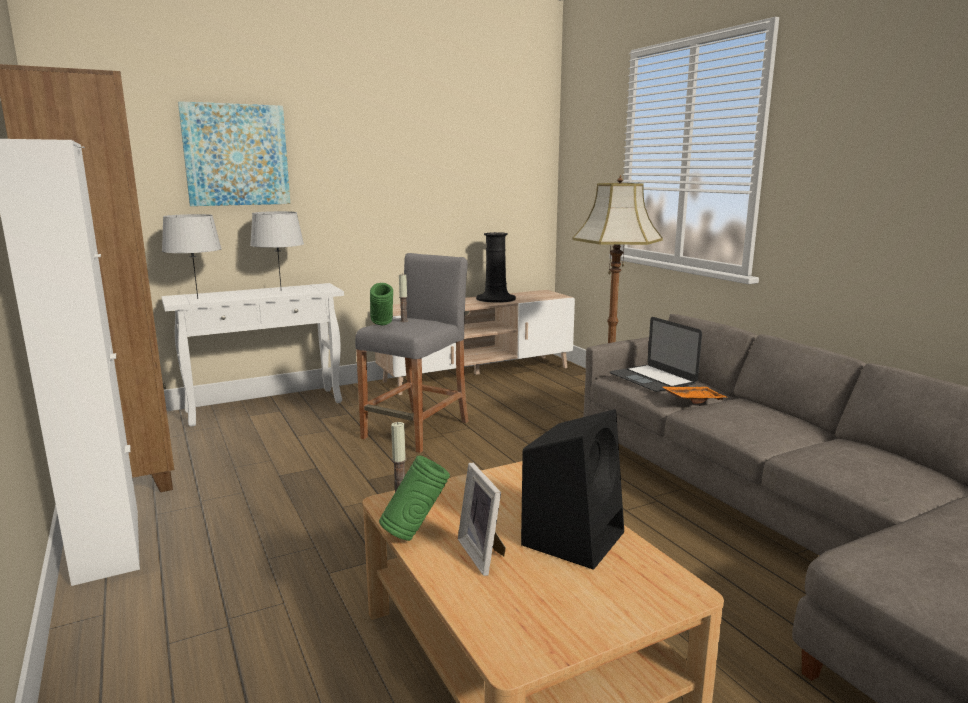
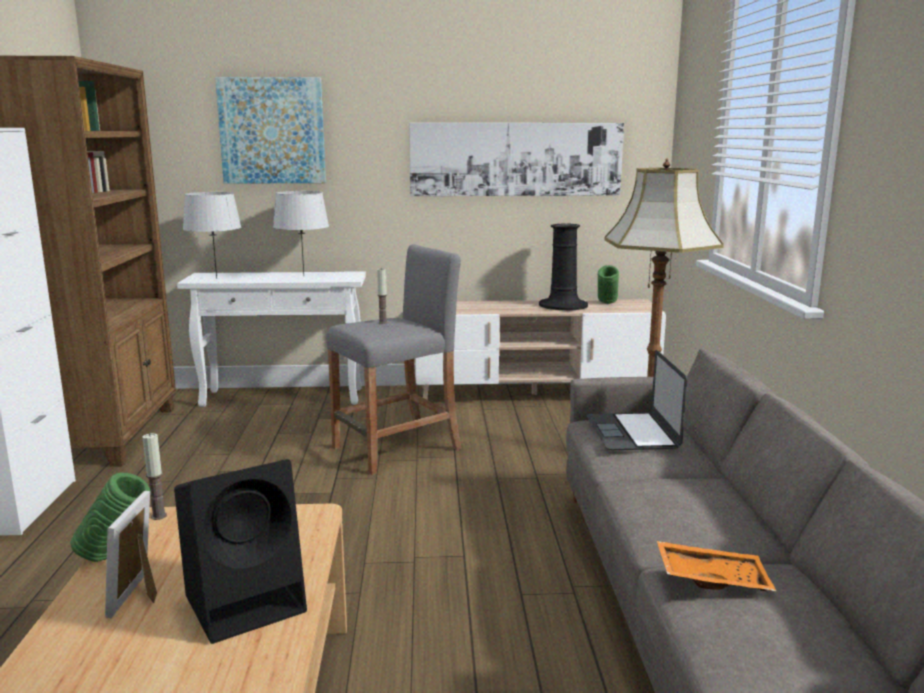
camera: 25 degrees right, 0 degrees up
(382, 326) = (351, 325): green vase -> green vase (607, 304)
(448, 180) = (516, 159): none -> picture
(693, 400) = (648, 469): orange tray -> orange tray (712, 578)

